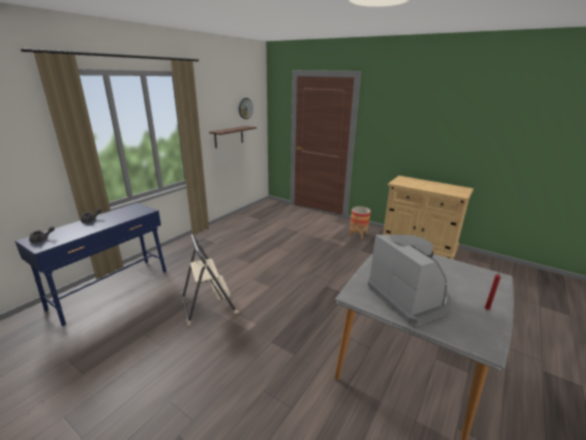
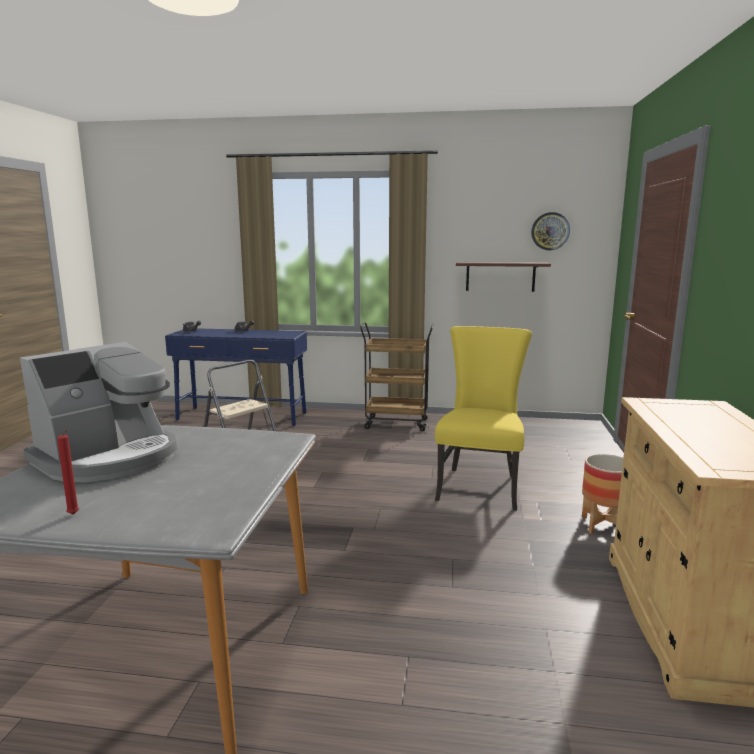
camera: 65 degrees right, 10 degrees down
(210, 239) = (397, 423): none -> brown cart
(307, 243) = (480, 485): none -> yellow chair

